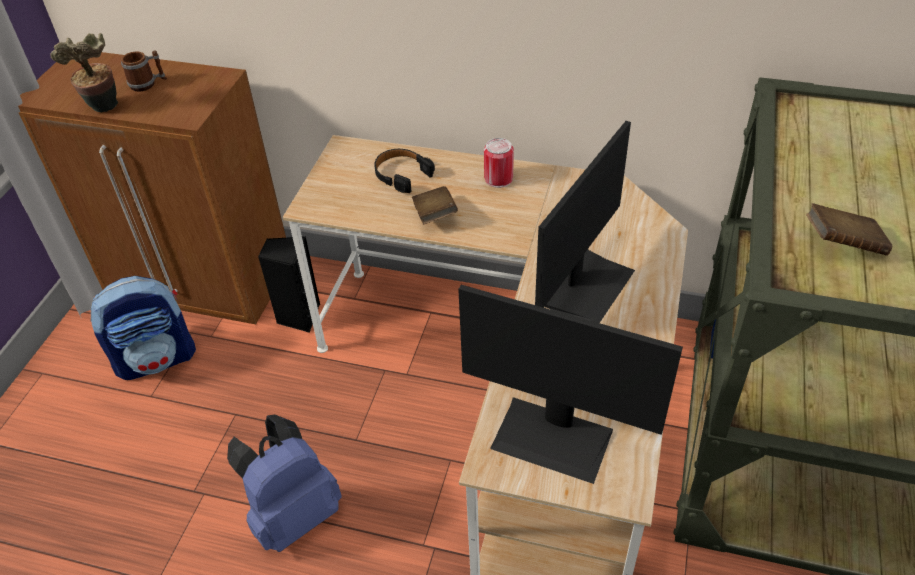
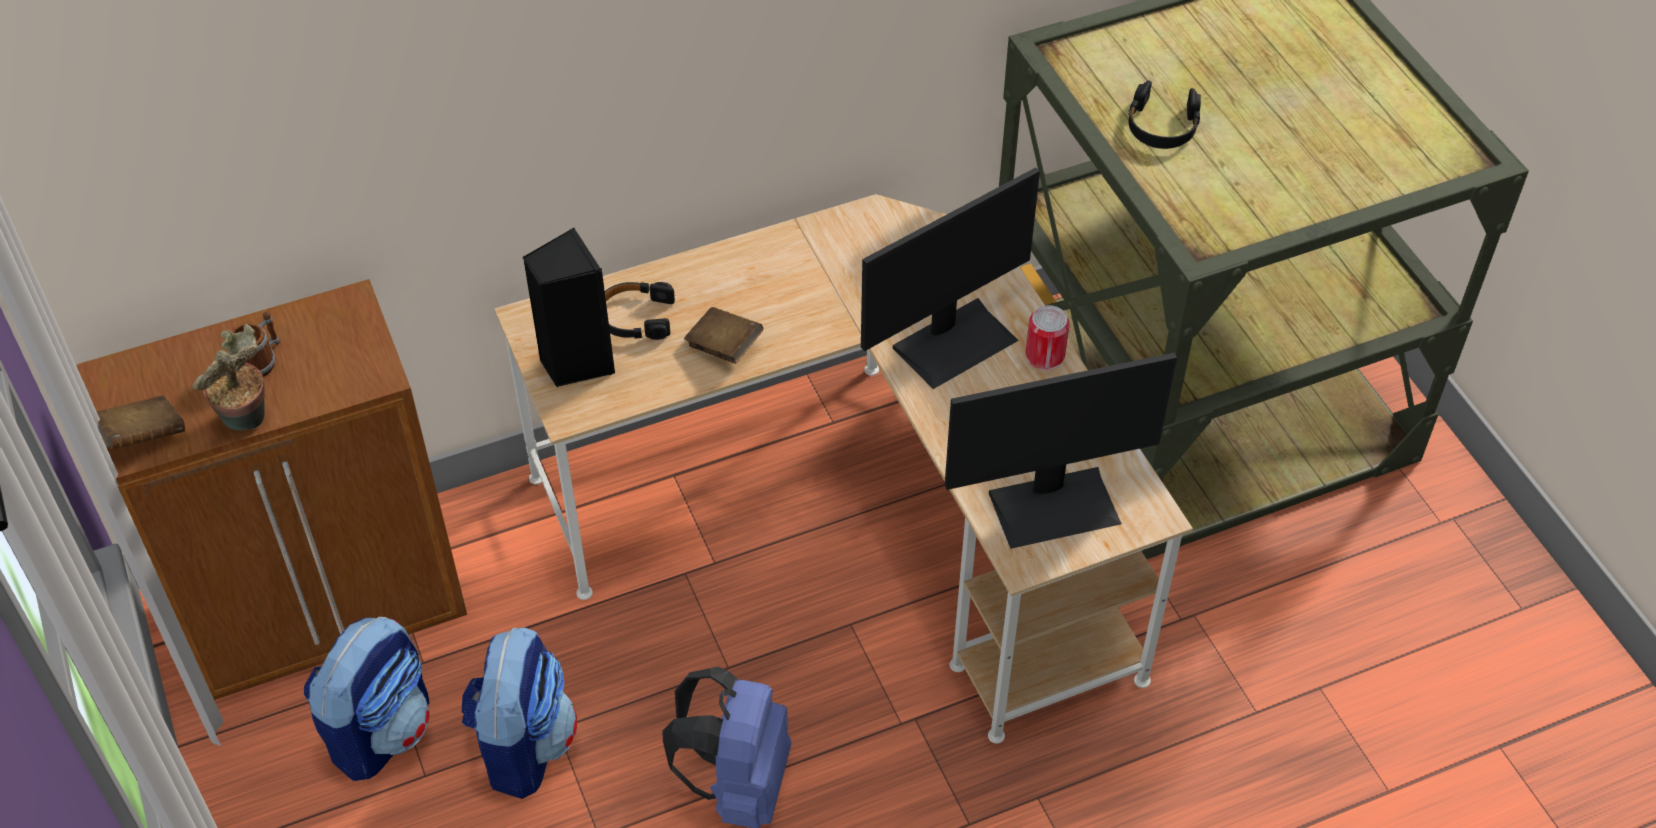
camera: 40 degrees left, 5 degrees up
(210, 412) = (523, 745): none -> backpack
(298, 316) = (512, 573): black speaker -> black speaker (575, 362)
(498, 178) = (749, 266): can -> can (1045, 355)
(588, 286) = (954, 341): monitor -> monitor turned 60 degrees clockwise
(835, 180) = (1162, 126): none -> black headphones
(842, 244) = (1215, 190): brown book -> brown book (143, 436)

